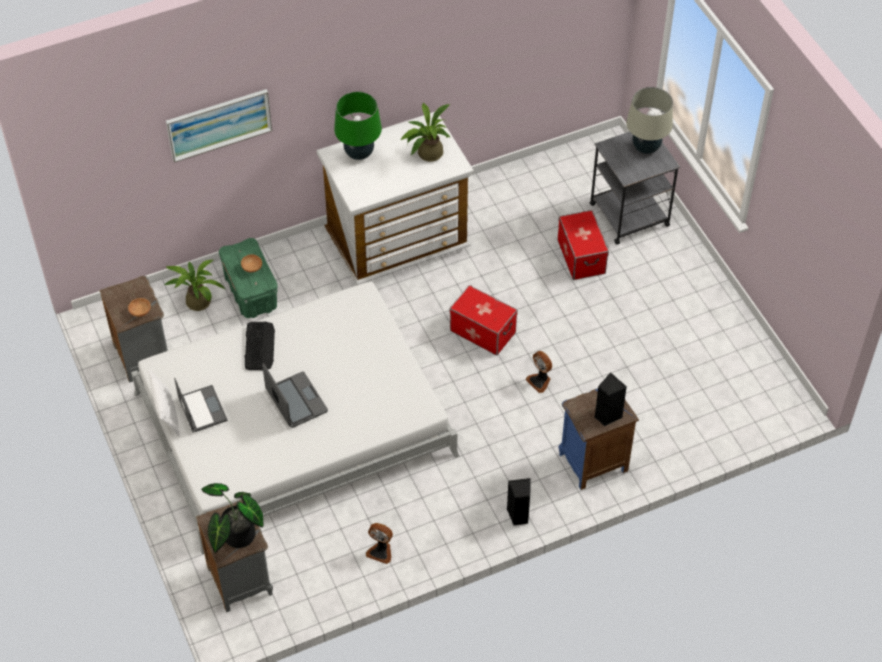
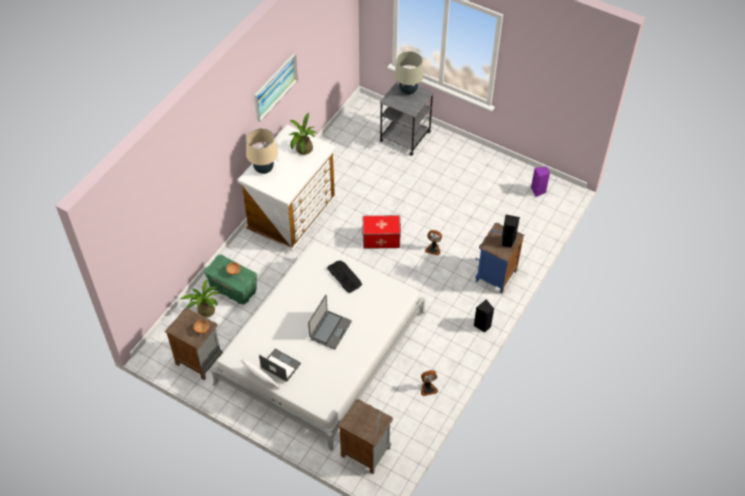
camera: 35 degrees left, 0 degrees up
(219, 124) = (189, 188): picture -> picture (275, 87)
(235, 536) = (370, 422): potted plant -> none
(259, 346) = (282, 311): keyboard -> keyboard (344, 276)
(296, 401) = (330, 330): laptop -> laptop turned 90 degrees clockwise
(359, 153) = (264, 169): green table lamp -> beige table lamp
(581, 256) = (399, 171): storage box -> none
(752, 383) = (538, 191): none -> purple speaker

